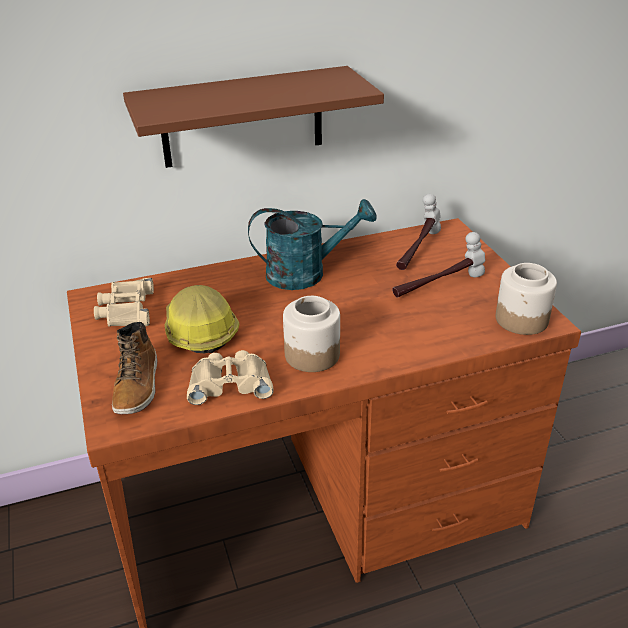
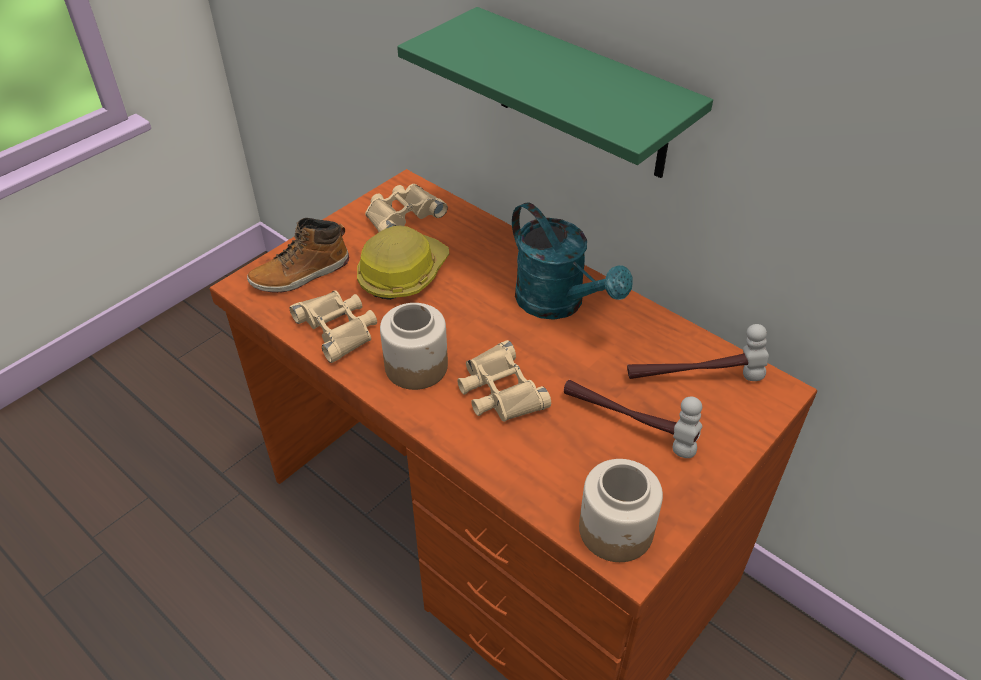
camera: 60 degrees right, 10 degrees up
(242, 117) = (582, 95): brown shelf -> green shelf
(369, 325) = (499, 391): none -> beige binoculars

